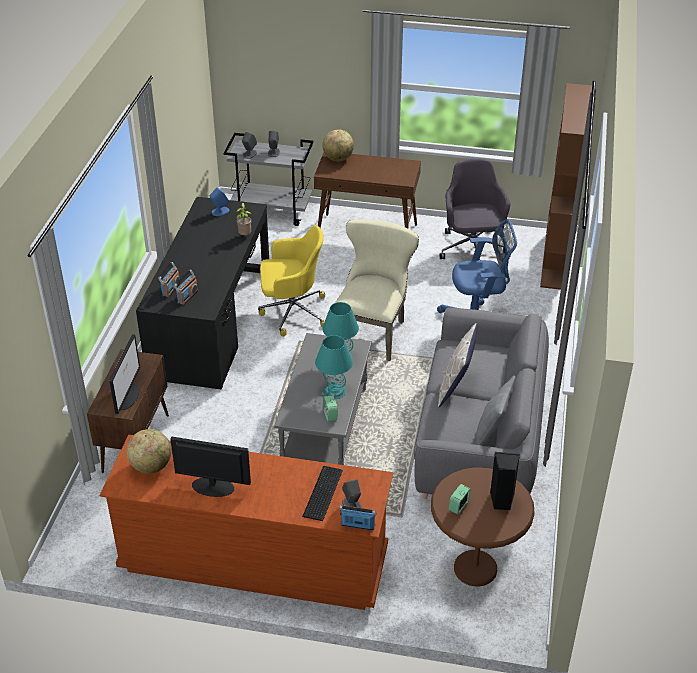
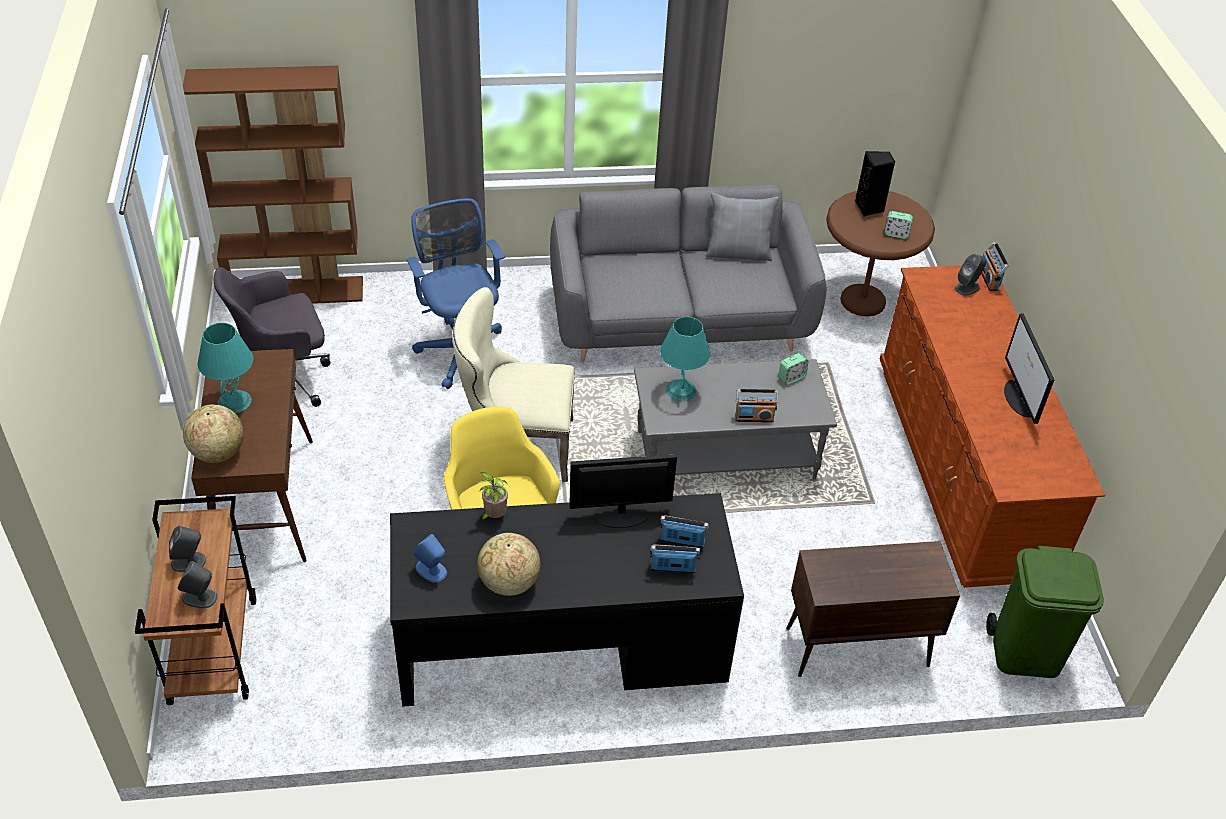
camera: 110 degrees left, 5 degrees up
(80, 527) = (1026, 653): none -> green trash can
(127, 396) = (902, 561): monitor -> monitor (620, 514)
(151, 466) = (1030, 461): globe -> globe (508, 583)
(273, 211) = (213, 649): grey cart -> brown cart
(298, 385) = (754, 418): none -> radio
(321, 493) = (967, 312): keyboard -> none
(334, 391) = (747, 382): turquoise table lamp -> turquoise table lamp (234, 401)
(455, 387) = (682, 288): pillow -> none

